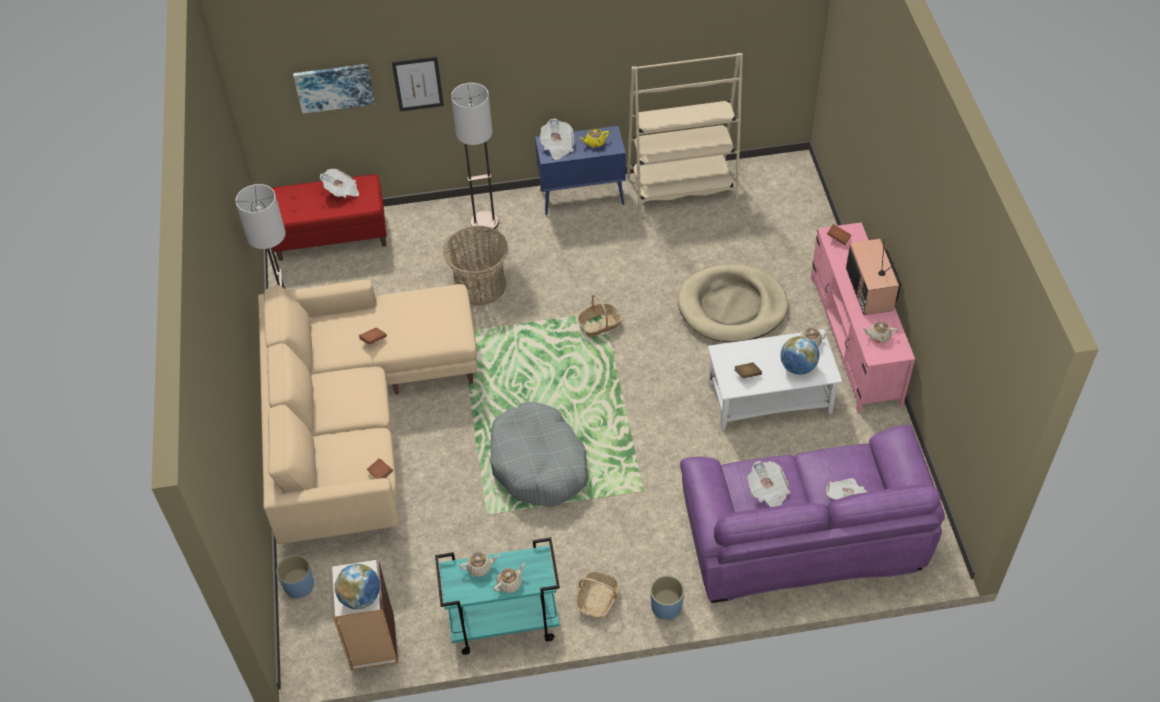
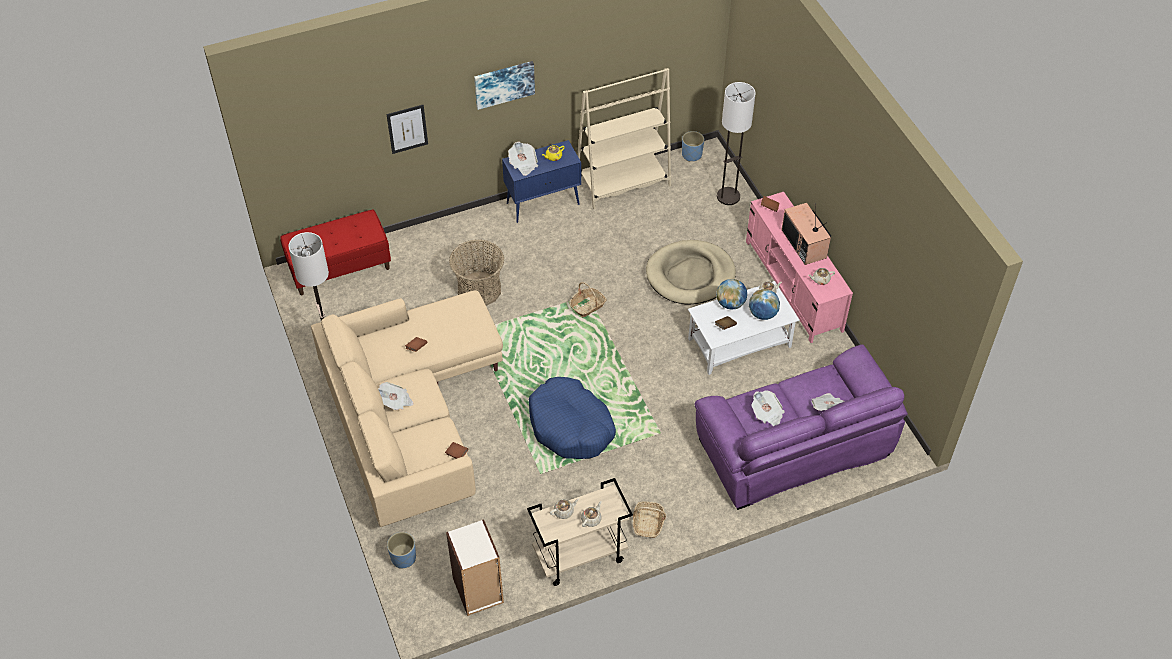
camera: 15 degrees left, 0 degrees up
(334, 87) = (339, 141): picture -> picture (504, 84)
(342, 191) = (348, 228): newspaper -> newspaper (396, 402)
(361, 597) = (479, 551): globe -> globe (730, 304)
(484, 222) = (467, 236): floor lamp -> floor lamp (728, 197)
(503, 624) = (579, 556): turquoise cart -> beige cart
(539, 464) = (571, 426): grey dog bed -> blue dog bed
(666, 607) = (703, 519): blue planter -> blue planter (691, 155)

